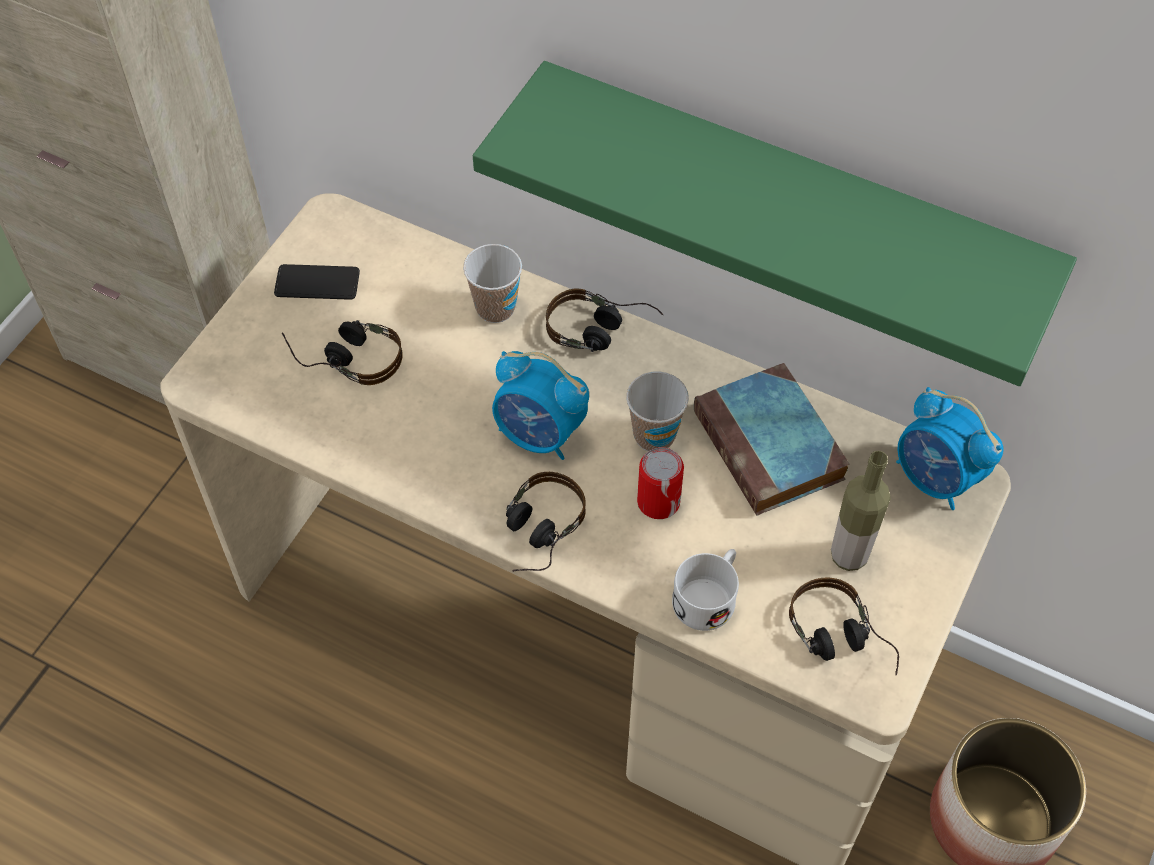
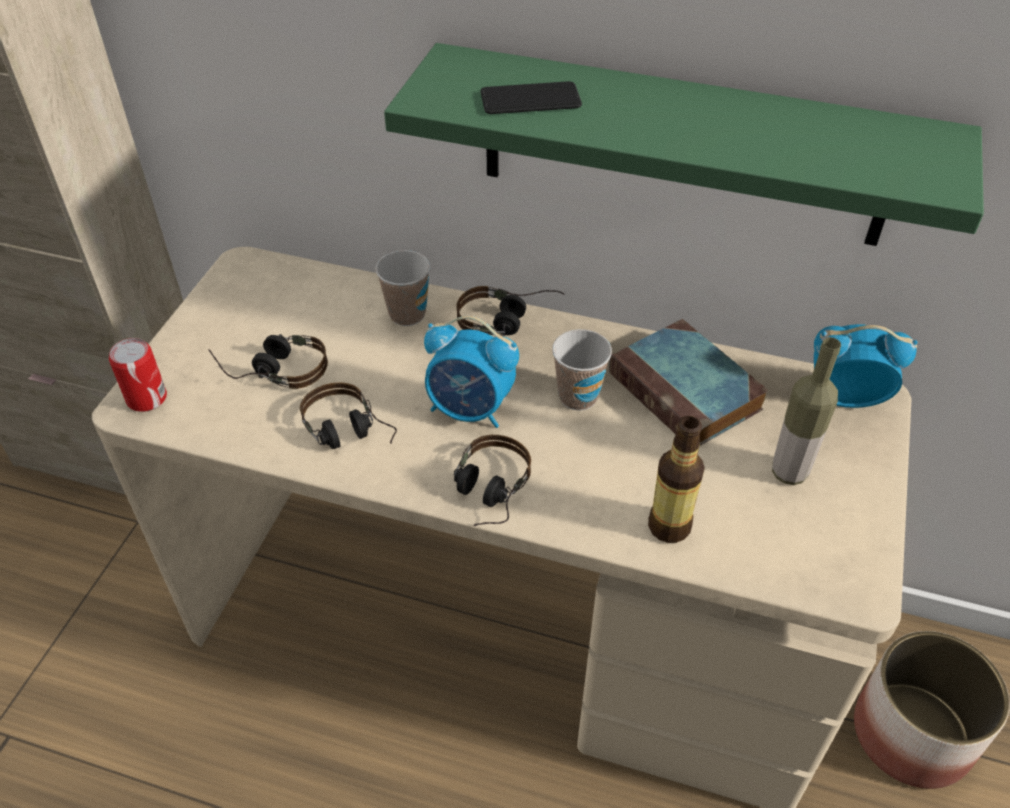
camera: 10 degrees left, 10 degrees down
(317, 283) = (237, 314): phone -> phone (530, 100)
(658, 502) = (597, 451): can -> can (147, 398)
(709, 595) = (669, 526): white mug -> bottle
(841, 642) = (808, 550): headphones -> headphones (350, 435)
(935, 478) = (843, 398): alarm clock -> alarm clock turned 150 degrees clockwise

